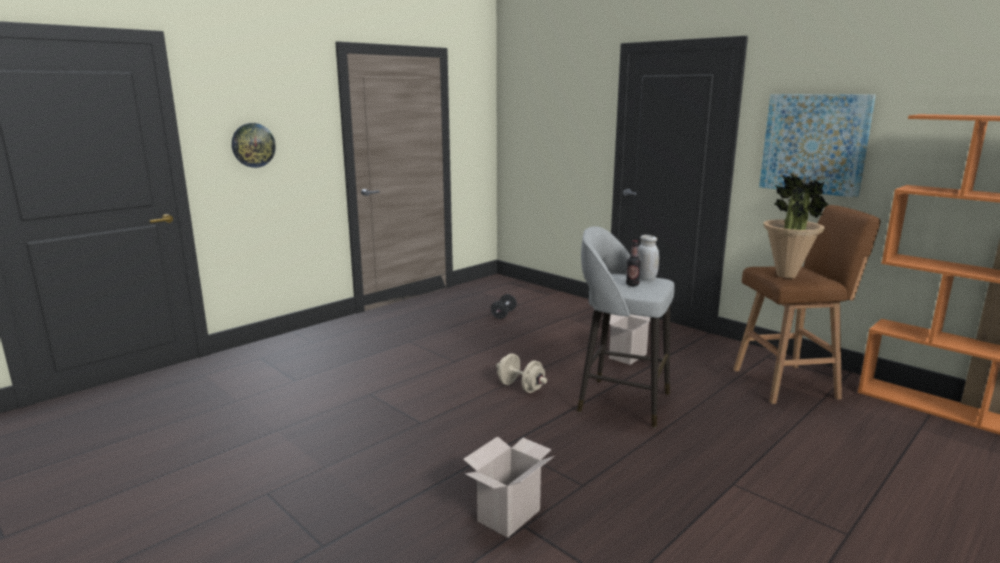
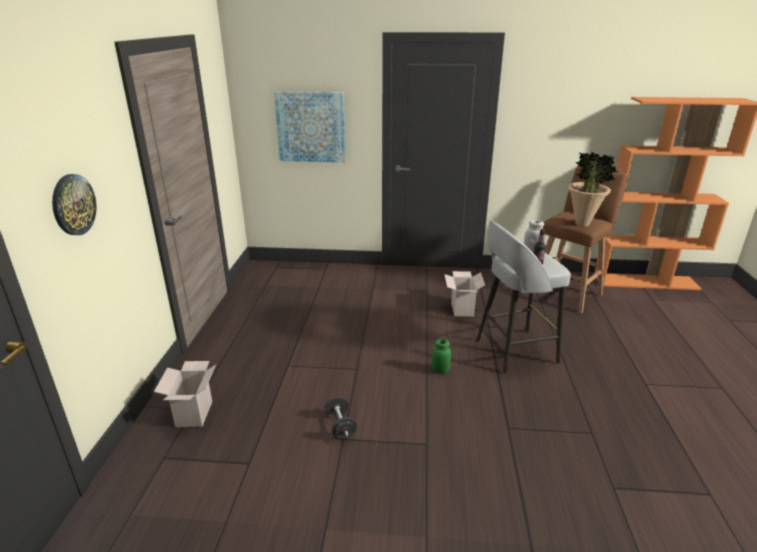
camera: 40 degrees left, 10 degrees up
(503, 314) = (322, 303): black dumbbell -> black dumbbell (340, 426)
(508, 514) = (593, 484): cardboard box -> cardboard box (193, 413)
(520, 387) = (440, 370): beige dumbbell -> green jar
(814, 144) = (557, 119): picture -> picture (311, 127)

